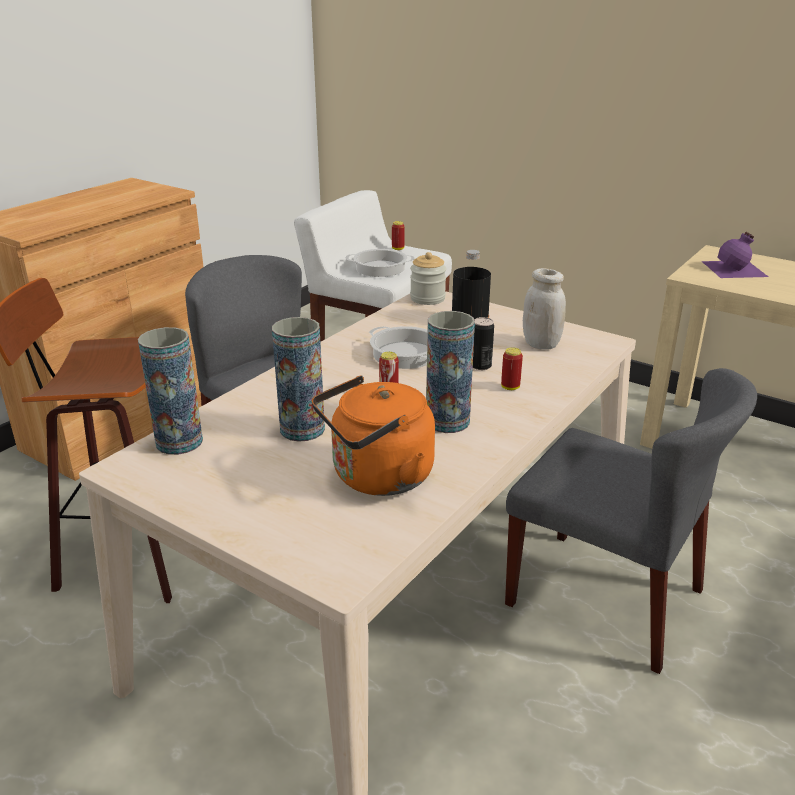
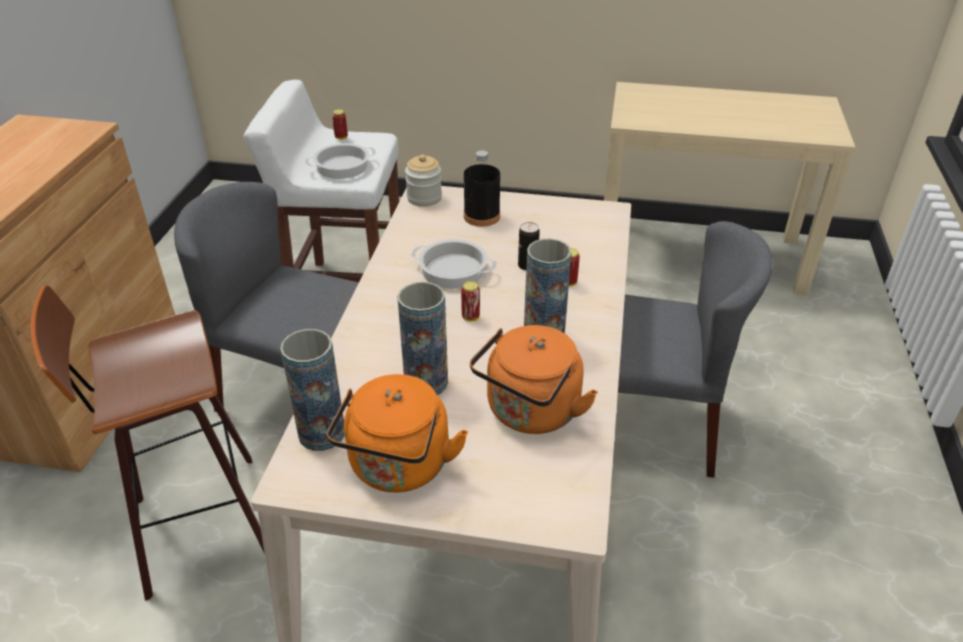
camera: 25 degrees left, 10 degrees up
(217, 485) = (398, 468): none -> orange kettle
(541, 344) = (560, 228): white jar -> none
(735, 269) = (657, 105): purple bottle -> none

